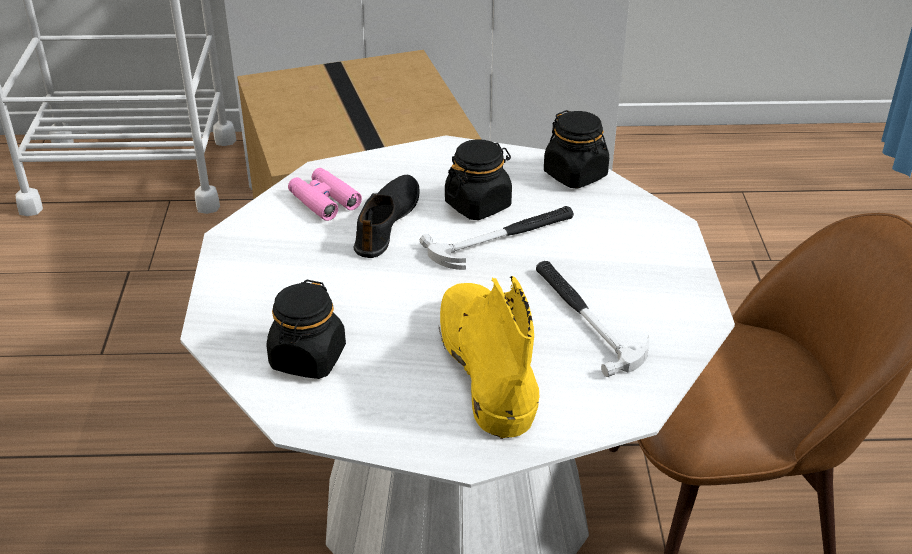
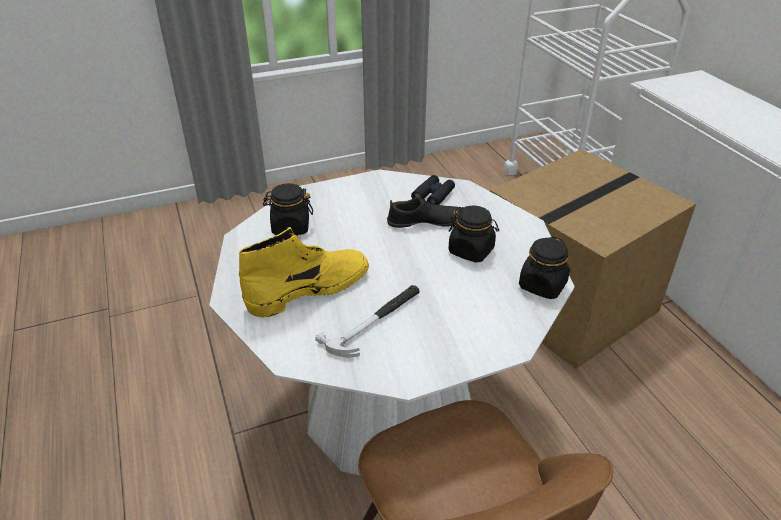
camera: 70 degrees right, 0 degrees up
(324, 201) = (433, 195): pink binoculars -> black binoculars
(502, 238) = (440, 269): hammer -> none

